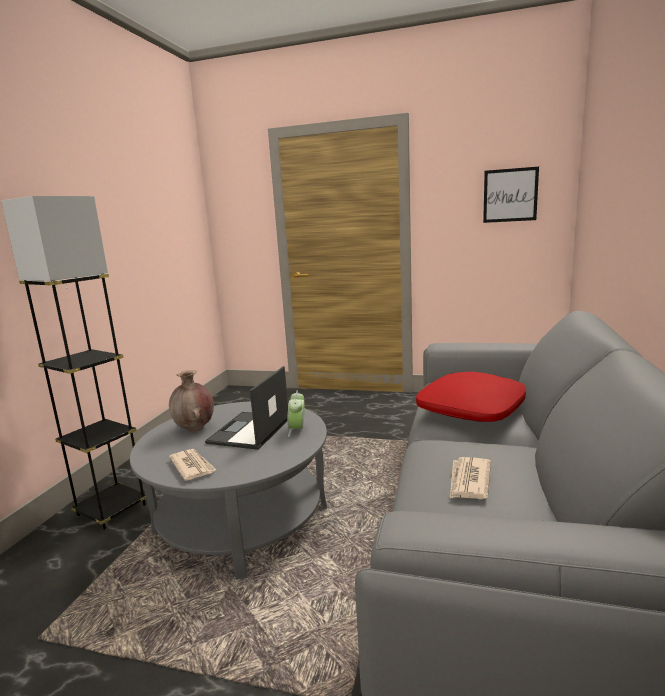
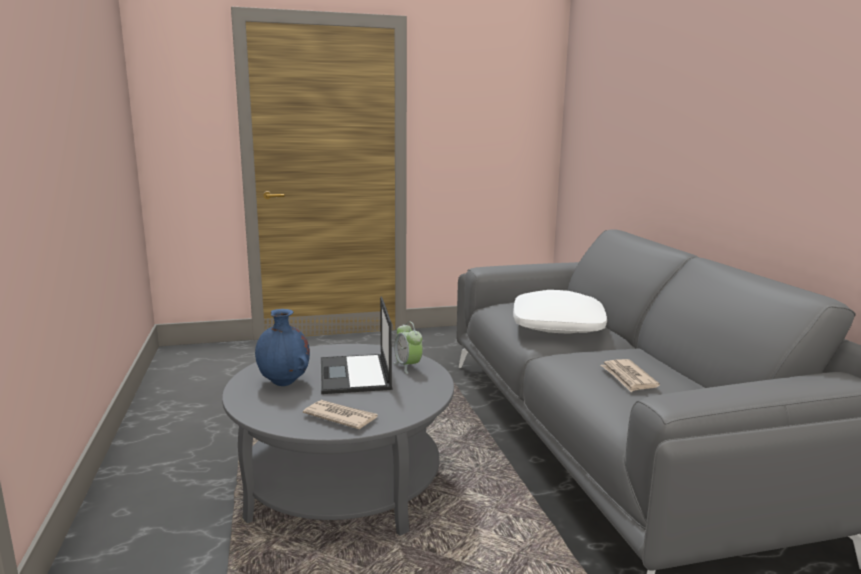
camera: 30 degrees left, 0 degrees up
(112, 510) = (154, 514): grey floor lamp -> none
(195, 429) = (284, 383): brown vase -> blue vase
(472, 409) = (558, 325): red pillow -> white pillow
(510, 195) = (505, 116): picture -> none

